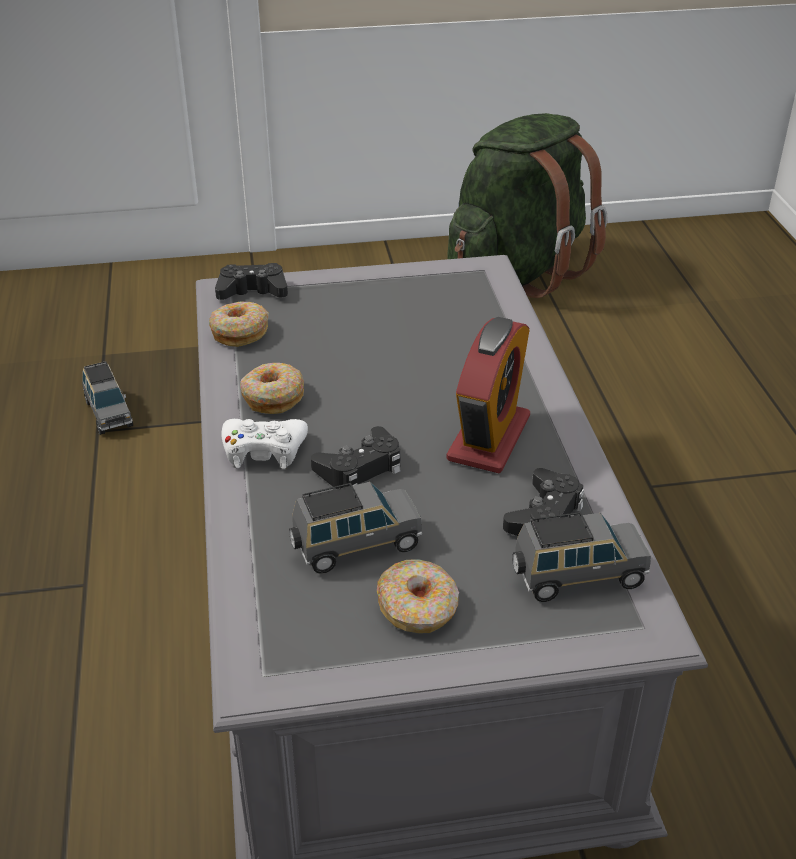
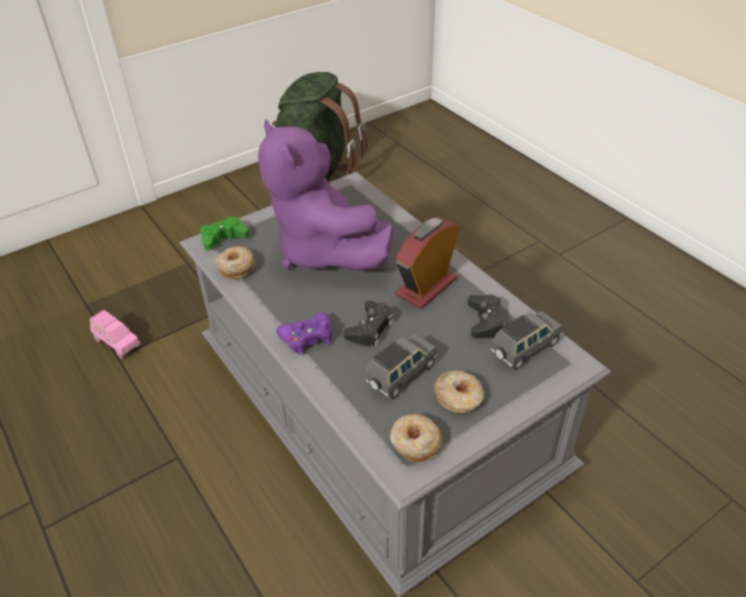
camera: 25 degrees left, 5 degrees up
(108, 413) = (117, 342): grey toy car -> pink toy car
(252, 291) = (223, 238): black game controller -> green game controller
(263, 450) = (307, 337): white game controller -> purple game controller
(273, 397) = (287, 302): donut -> donut (414, 443)
(374, 346) = (323, 251): none -> purple plush toy
(489, 438) = (426, 287): alarm clock -> alarm clock turned 135 degrees counterclockwise

